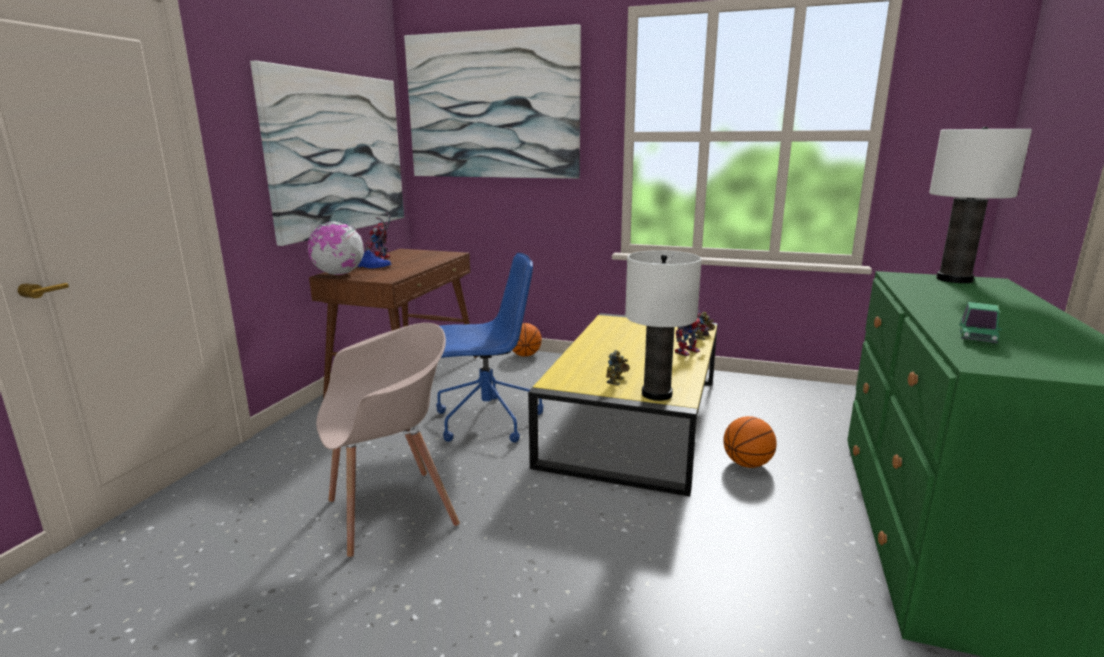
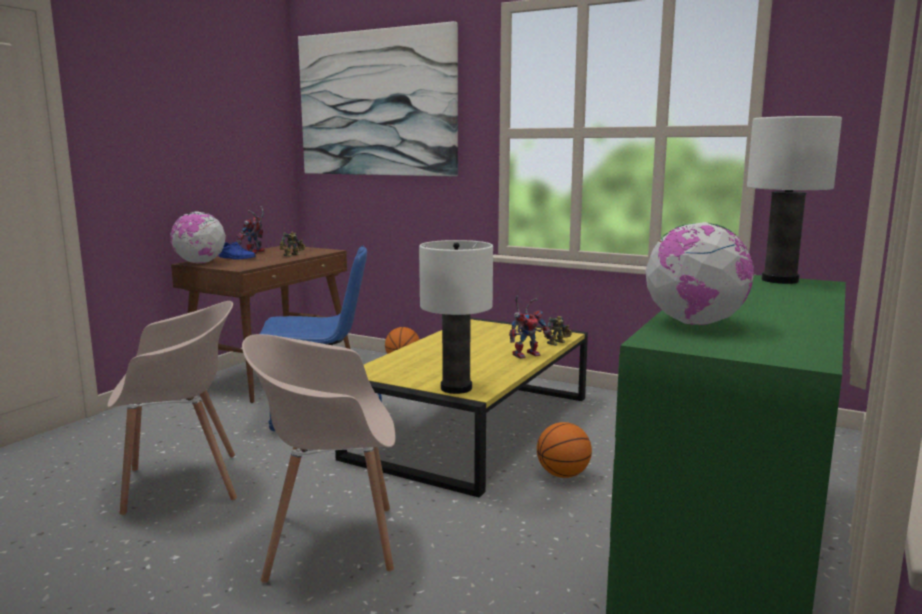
camera: 10 degrees right, 5 degrees down
(338, 154) = (217, 148): picture -> none
(581, 563) = (328, 542): none -> beige chair
(617, 381) = (427, 375): toy robot -> toy robot (293, 255)
(976, 337) = (695, 323): toy car -> globe

